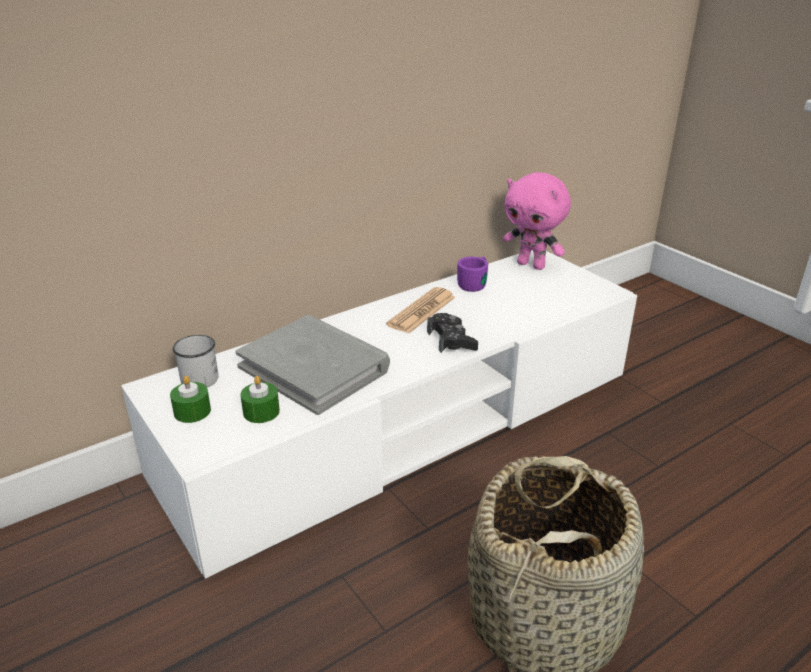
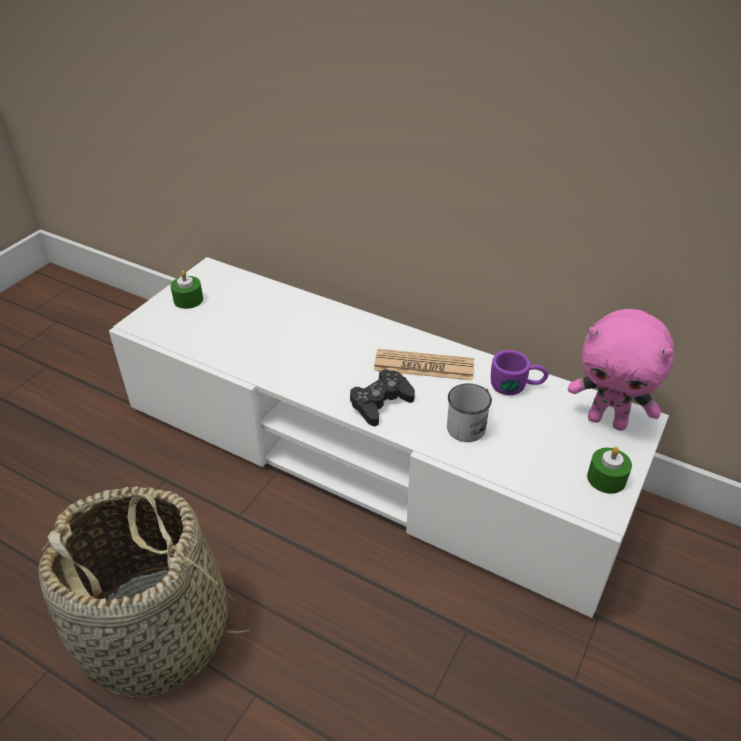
camera: 65 degrees right, 10 degrees up
(198, 376) = (235, 283): white mug -> white mug (469, 424)
(261, 412) = (203, 331): green candle -> green candle (606, 478)
(314, 368) = (279, 335): grey book -> none
(532, 265) = (608, 421): pink plush toy -> pink plush toy turned 75 degrees counterclockwise

